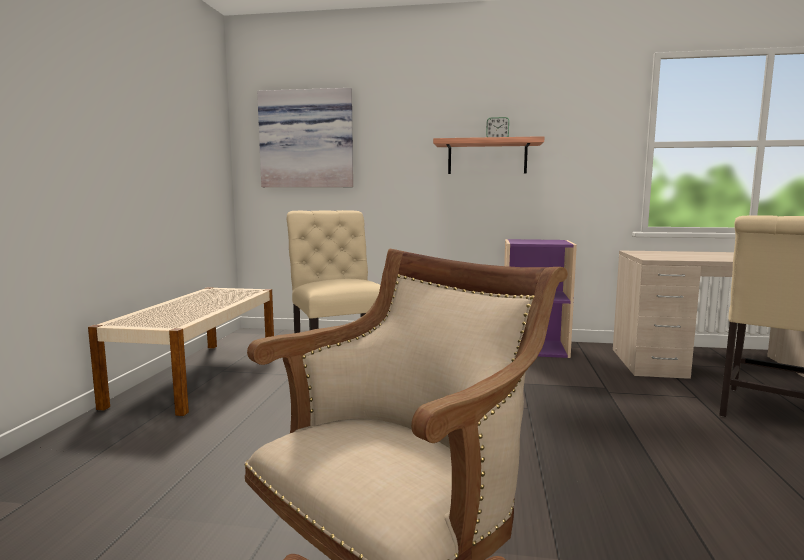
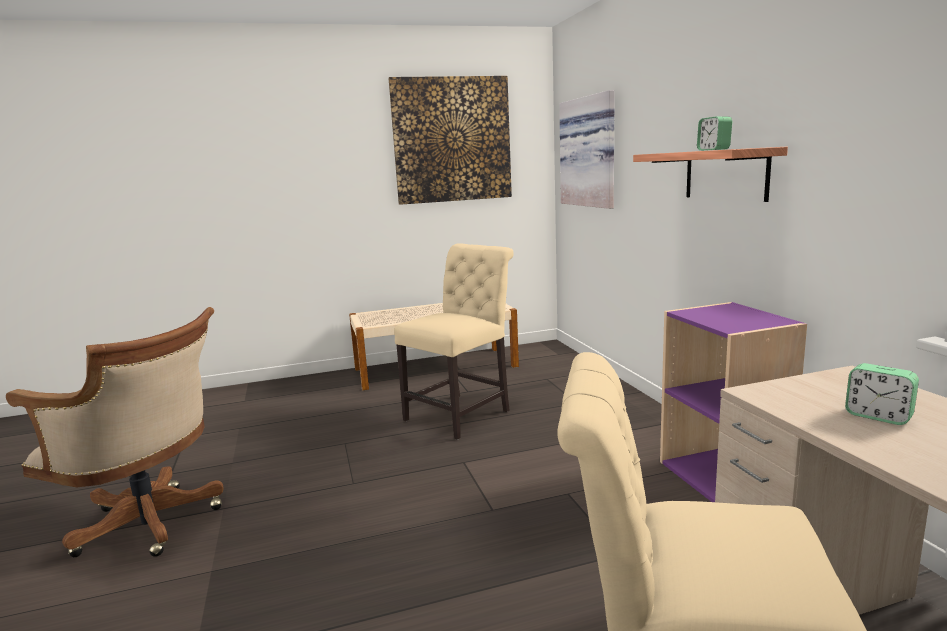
camera: 65 degrees right, 5 degrees up
(169, 104) = (452, 140): none -> picture
(690, 256) = (878, 416): none -> alarm clock

